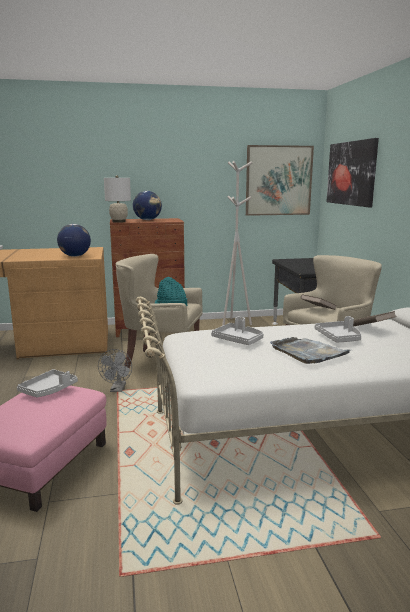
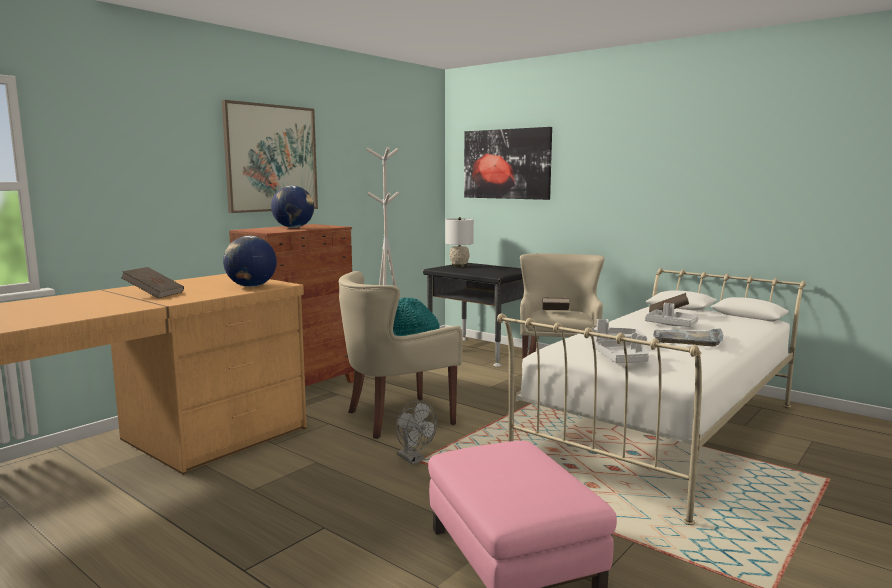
camera: 40 degrees left, 5 degrees down
(23, 254) = (154, 294): none -> brown book
(49, 390) = (489, 453): grey tray -> grey tray (623, 359)
(118, 222) = (271, 231): white table lamp -> white table lamp (459, 266)
(278, 180) = (409, 172): picture -> picture (271, 158)

